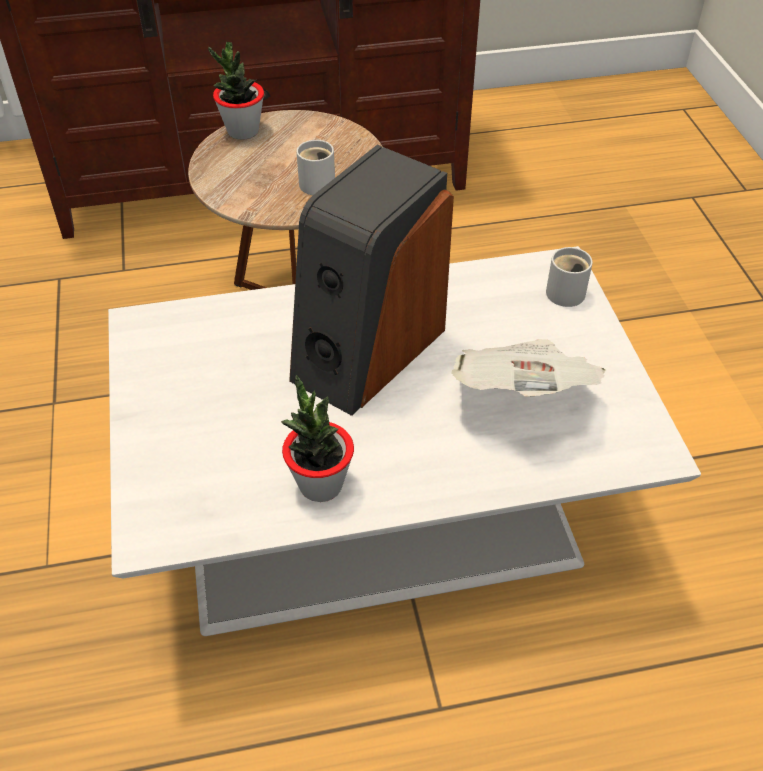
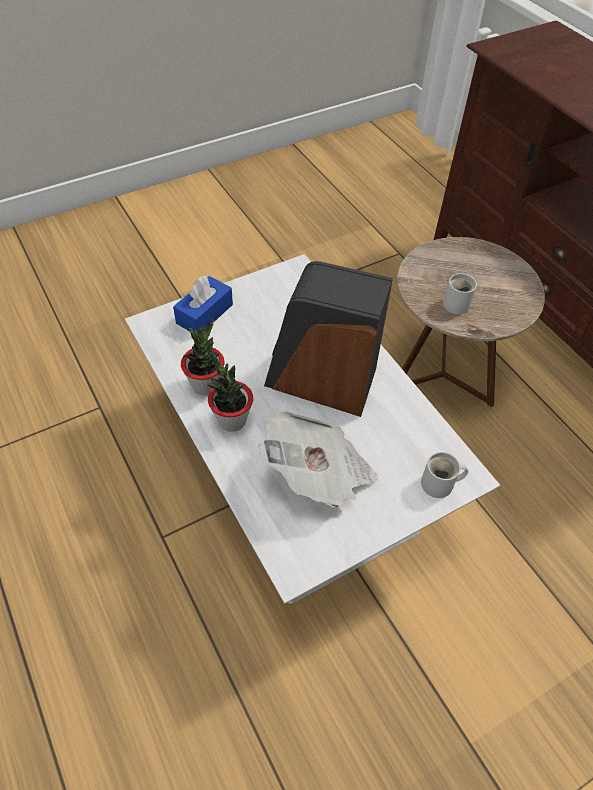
camera: 70 degrees right, 5 degrees up
(168, 456) = (204, 314): none -> blue tissue box
(243, 131) = (489, 252): potted plant -> potted plant (232, 420)

